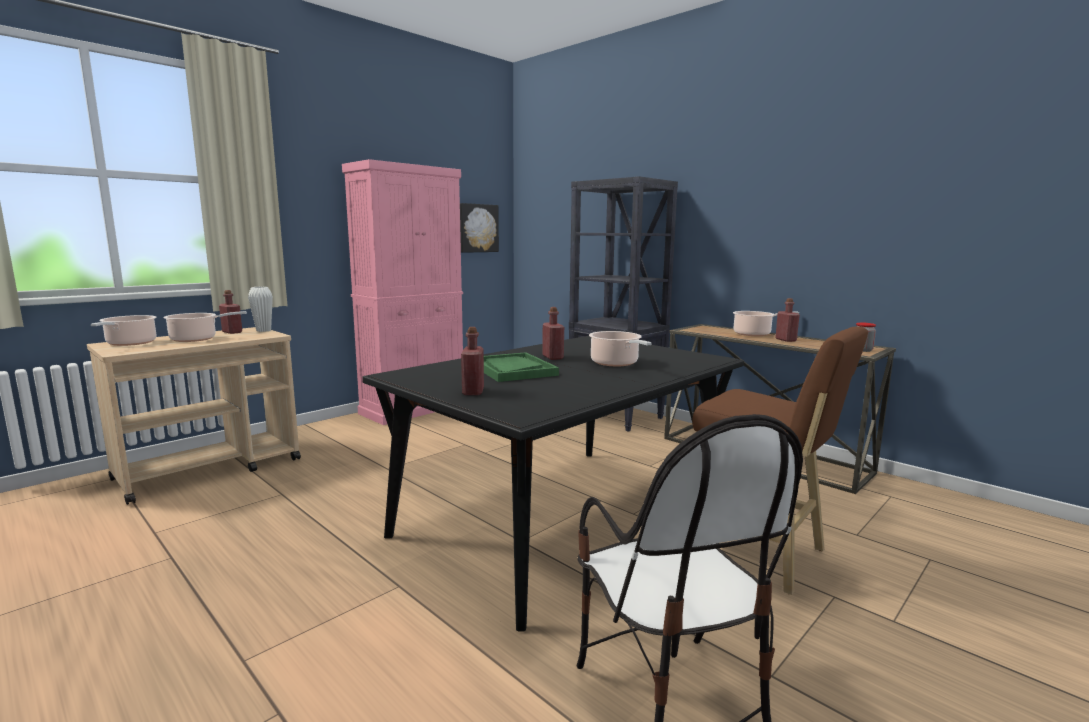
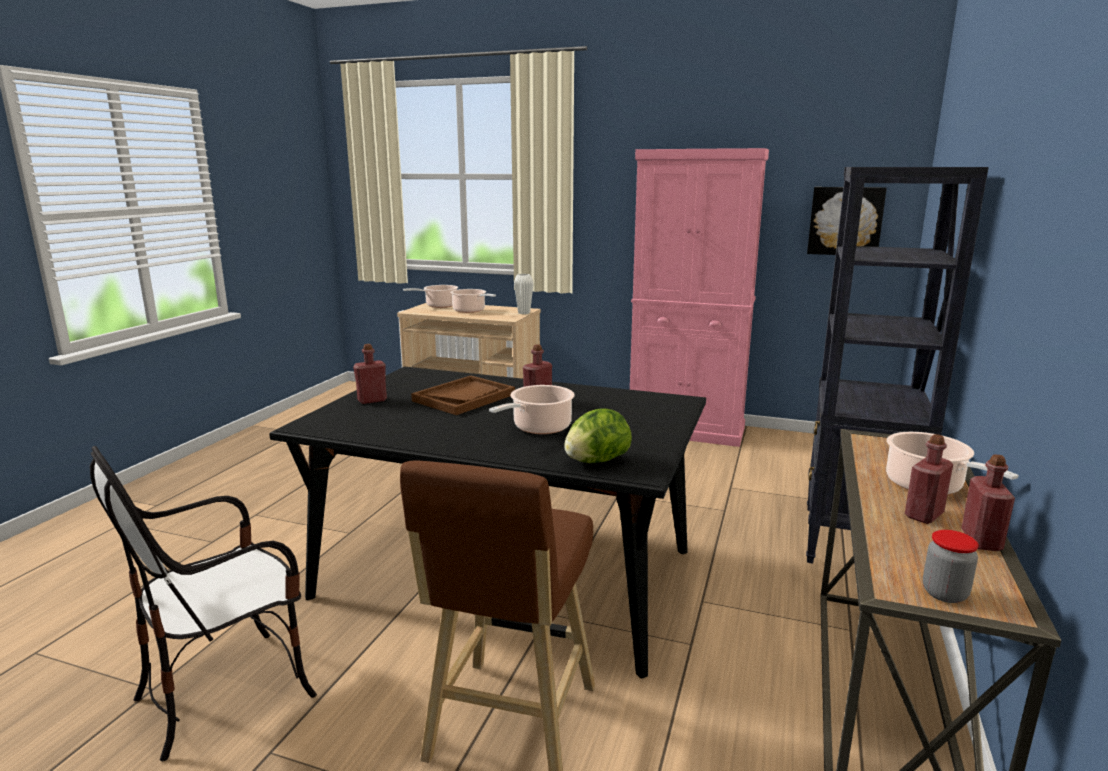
camera: 65 degrees right, 5 degrees up
(232, 332) = (506, 310): red bottle -> red bottle (981, 541)
(512, 369) = (464, 397): green tray -> brown tray
(693, 362) = (596, 461): none -> lettuce

